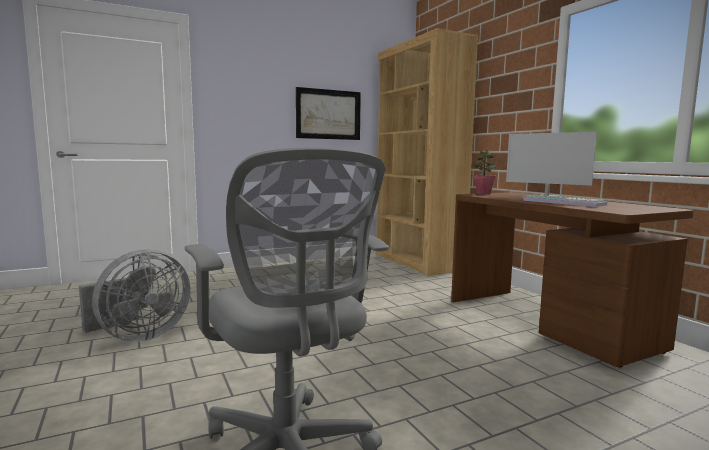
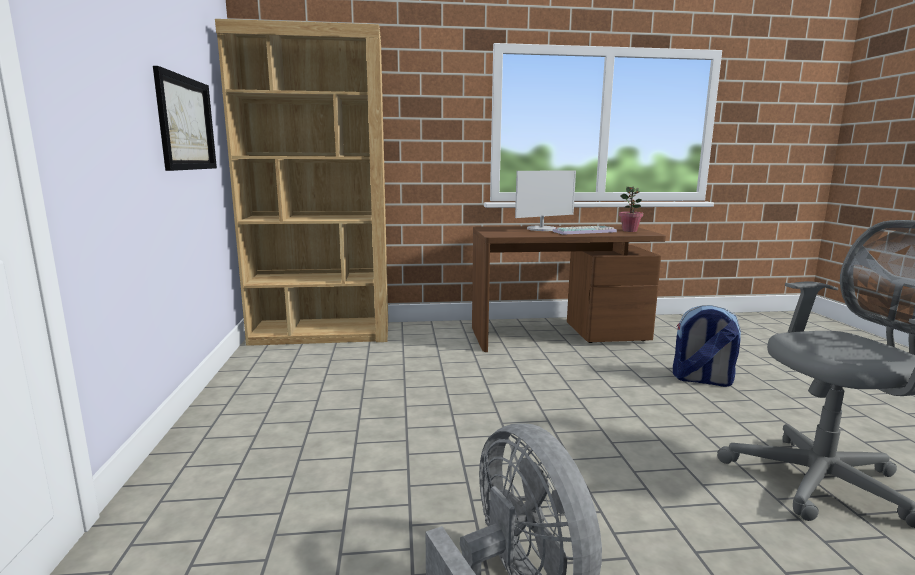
camera: 70 degrees left, 5 degrees up
(483, 193) = (490, 232): potted plant -> potted plant (629, 231)
(520, 402) = (701, 380): none -> backpack

